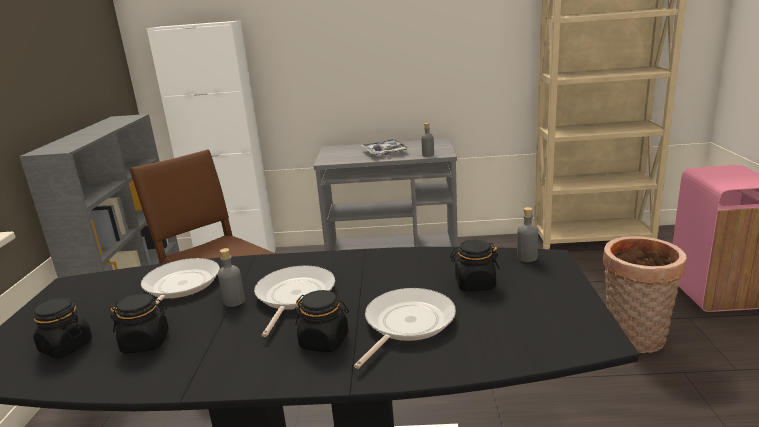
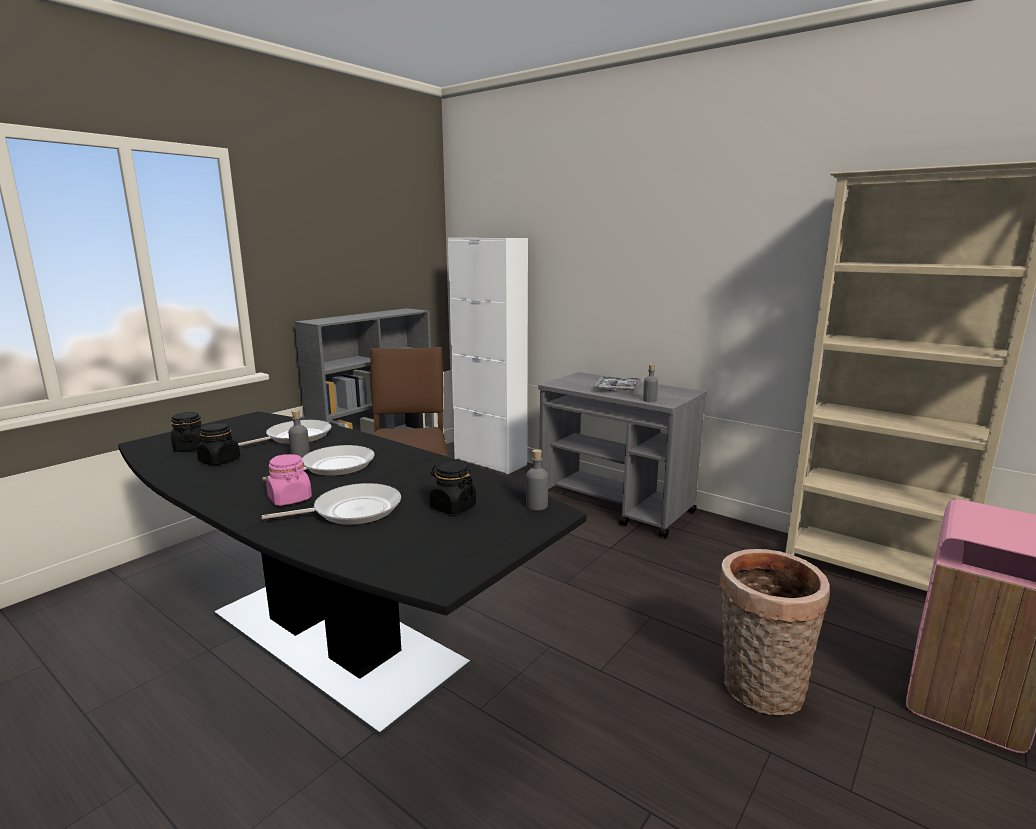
camera: 35 degrees right, 5 degrees down
(324, 341) = (290, 499): black jar -> pink jar

